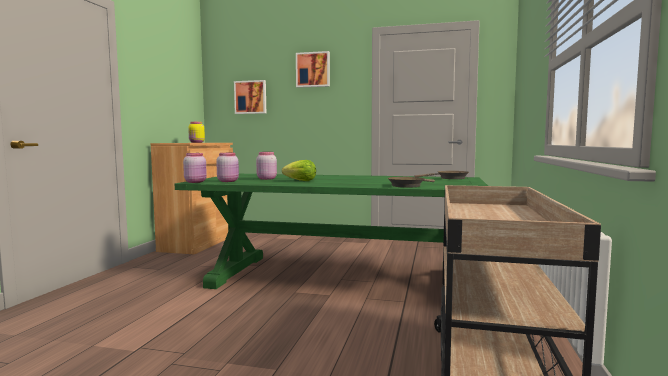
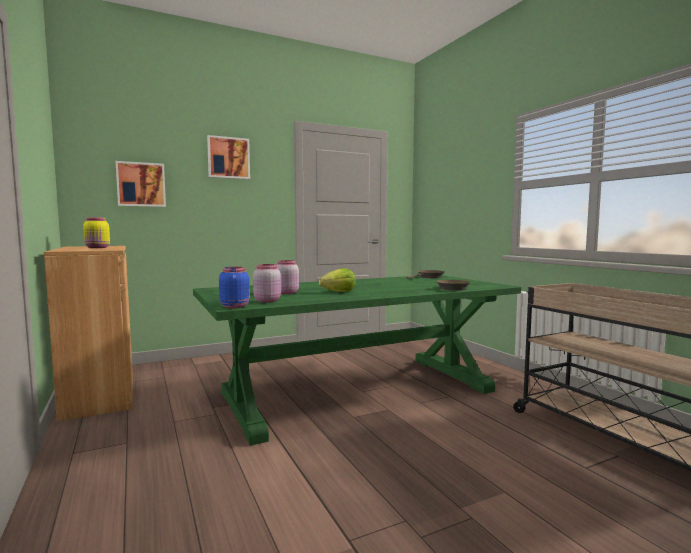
camera: 40 degrees left, 0 degrees up
(196, 182) = (235, 306): pink jar -> blue jar

